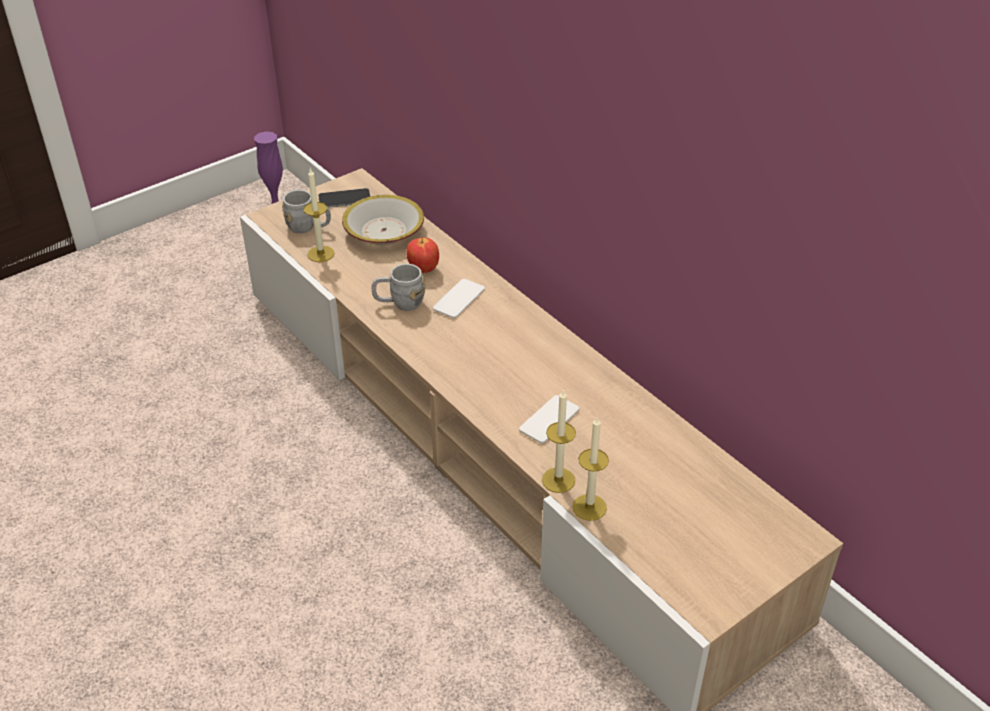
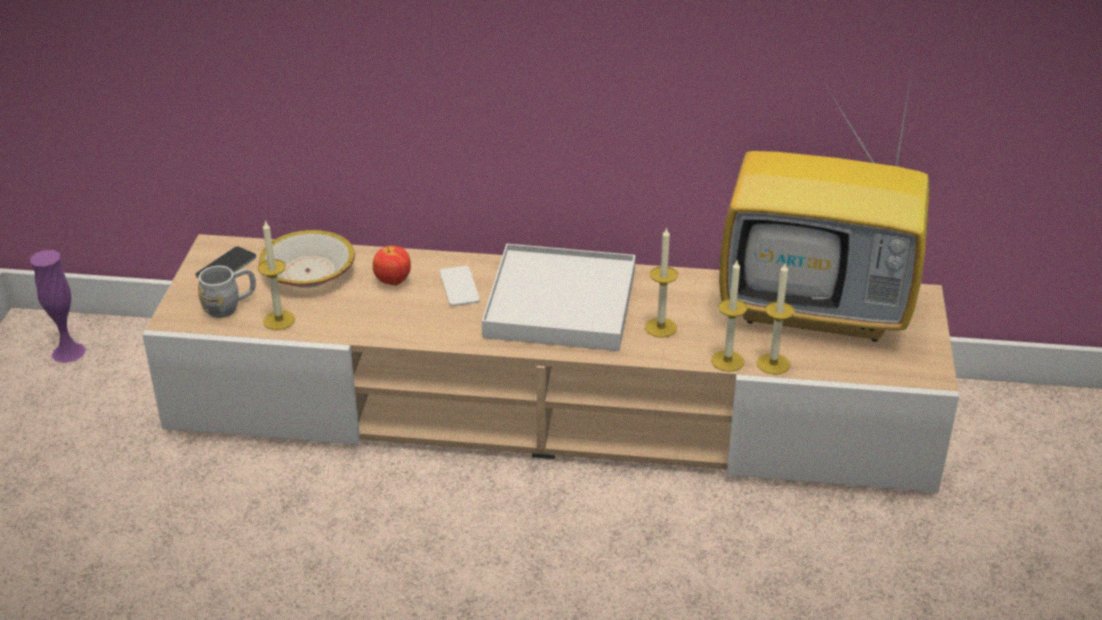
camera: 45 degrees left, 5 degrees down
(399, 303) = (414, 317): grey mug -> none
(506, 355) = (560, 304): none -> white tray
(549, 420) = (661, 327): phone -> candle
(698, 489) = (820, 308): none -> television

